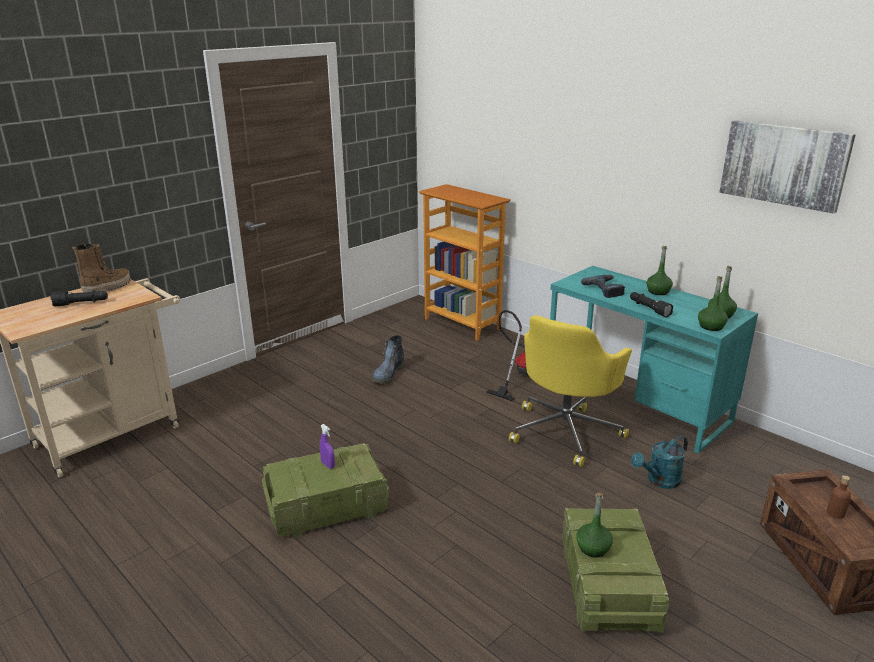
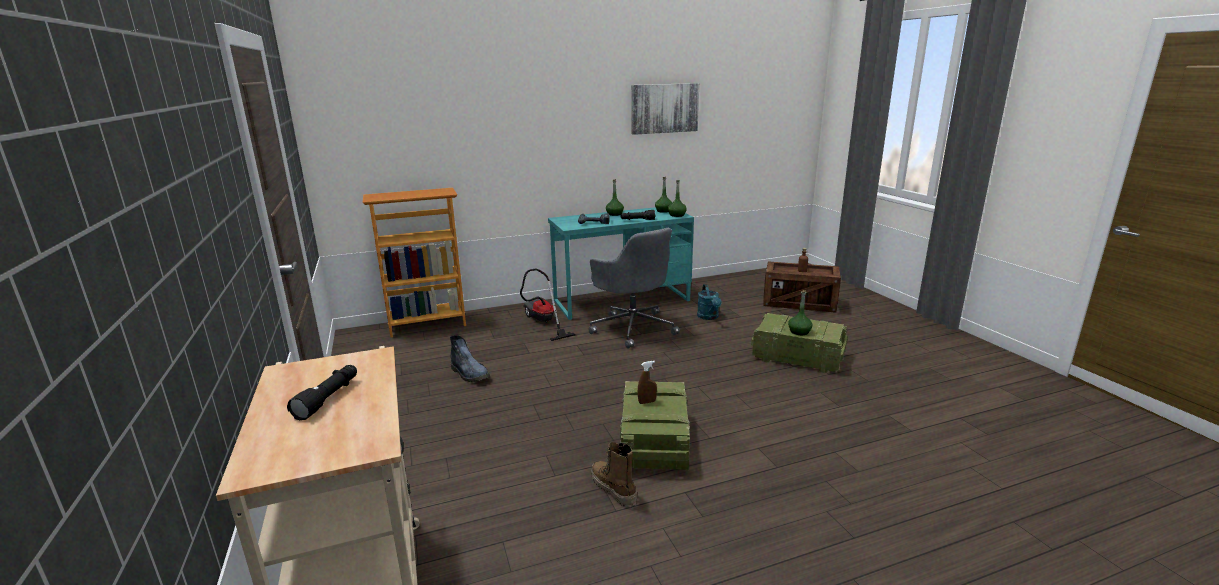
camera: 65 degrees left, 5 degrees down
(107, 288) = (296, 379): boot -> boot (613, 489)
(328, 465) = (647, 402): purple spray bottle -> brown spray bottle
(566, 431) = (633, 327): yellow office chair -> grey office chair

